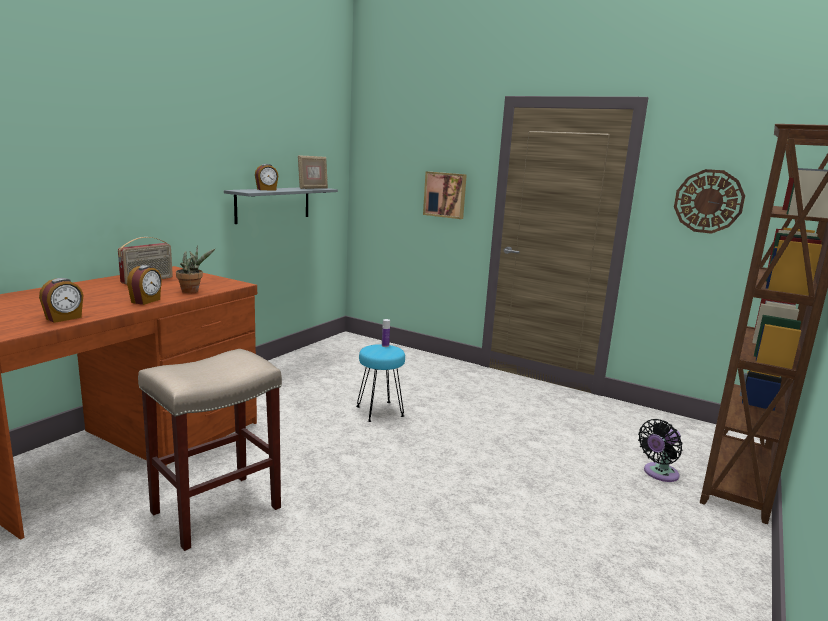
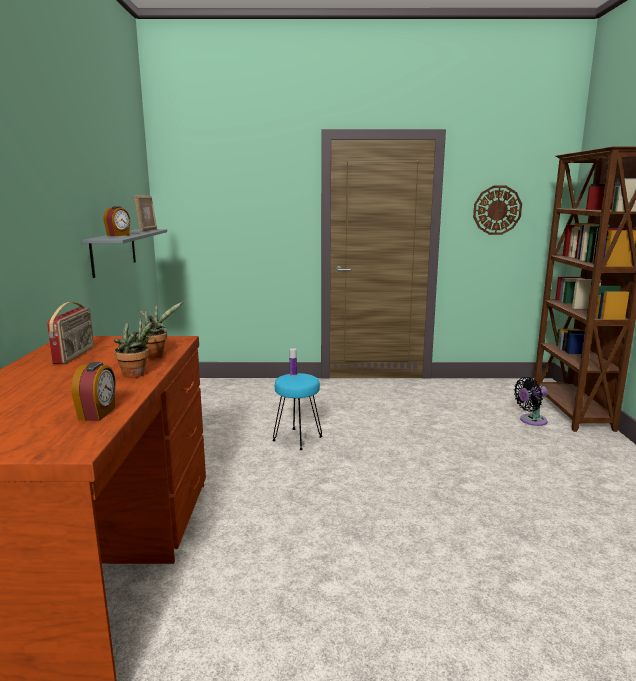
camera: 30 degrees left, 0 degrees up
(146, 301) = (137, 375): alarm clock -> potted plant
(215, 511) = (282, 578): beige stool -> none
(445, 195) = (269, 225): picture -> none
(658, 474) = (531, 421): black fan -> black fan turned 45 degrees clockwise

